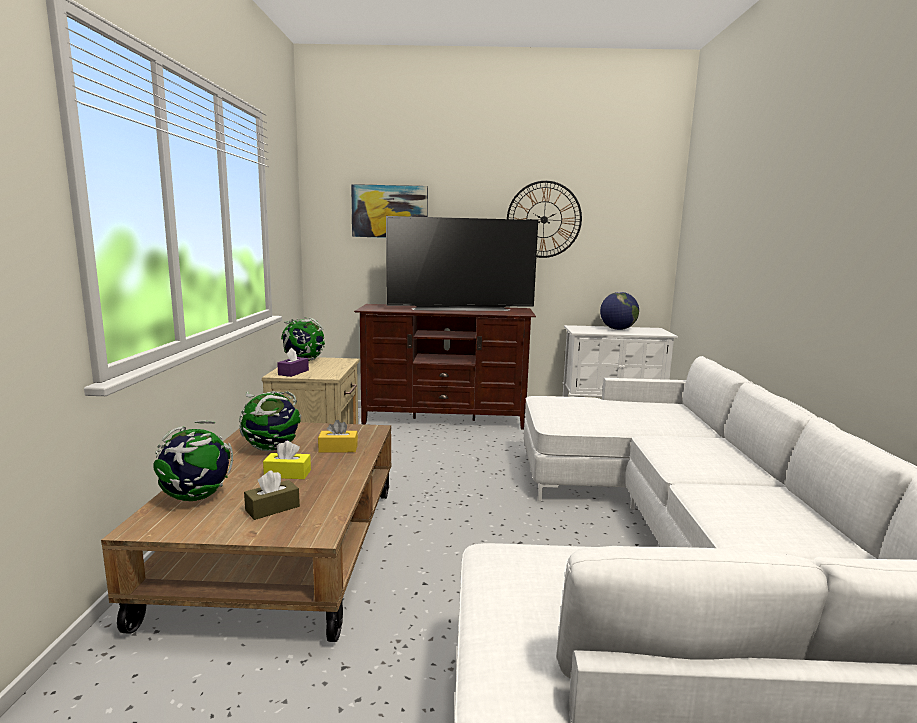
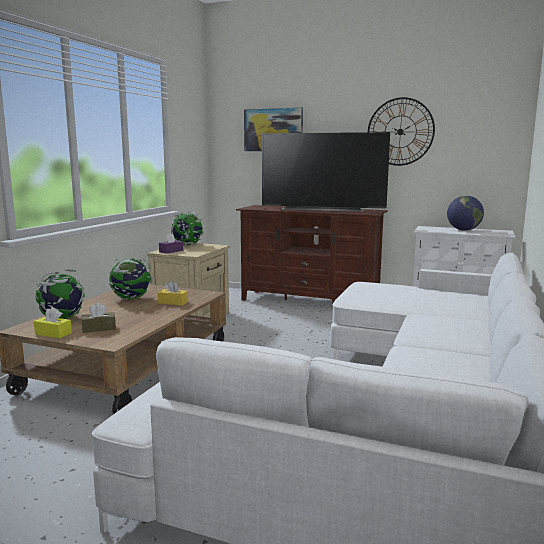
camera: 20 degrees right, 0 degrees up
(287, 474) = (126, 312): yellow tissue box -> yellow tissue box (53, 333)

